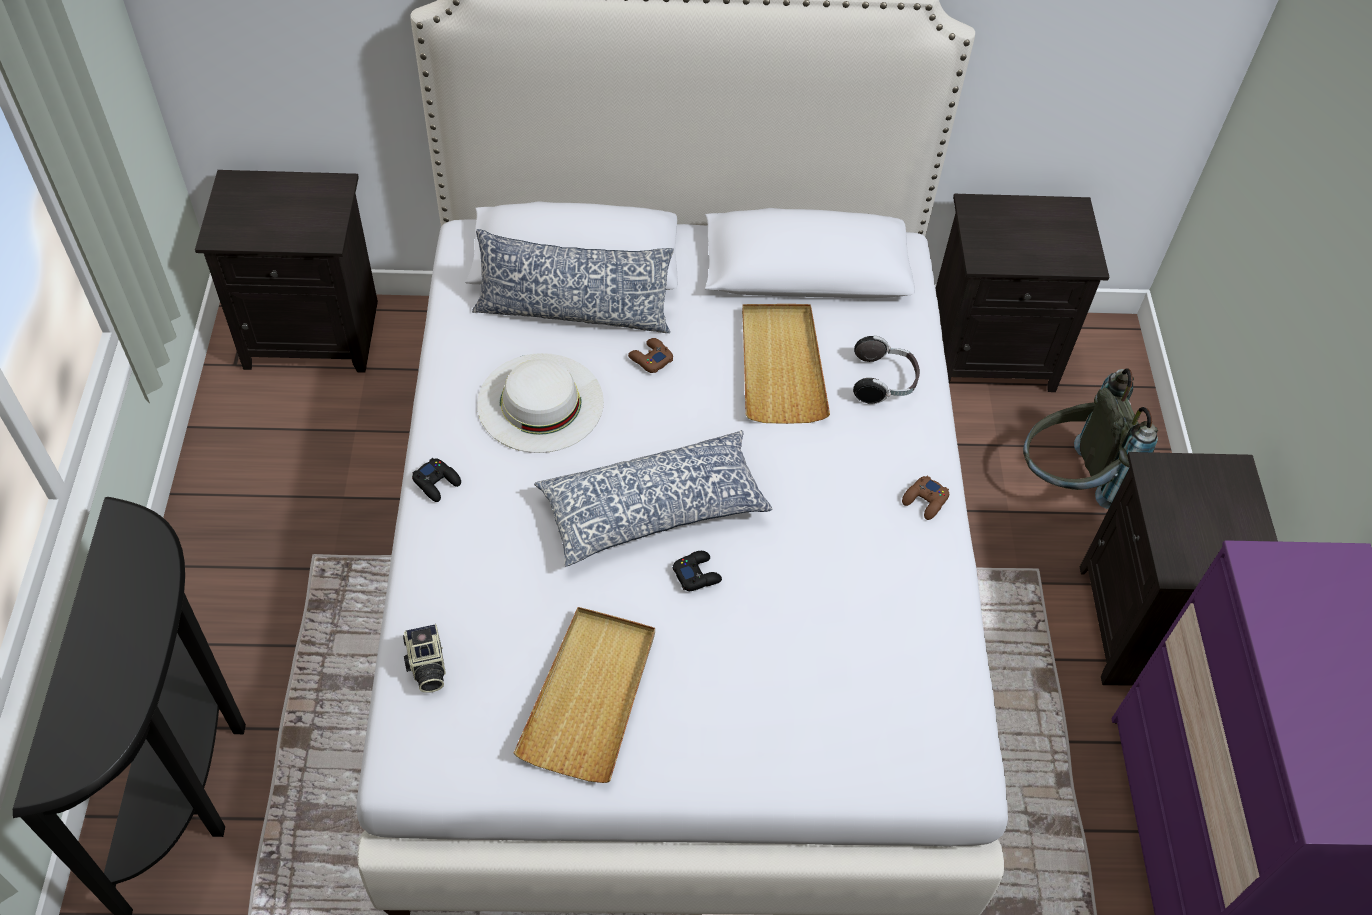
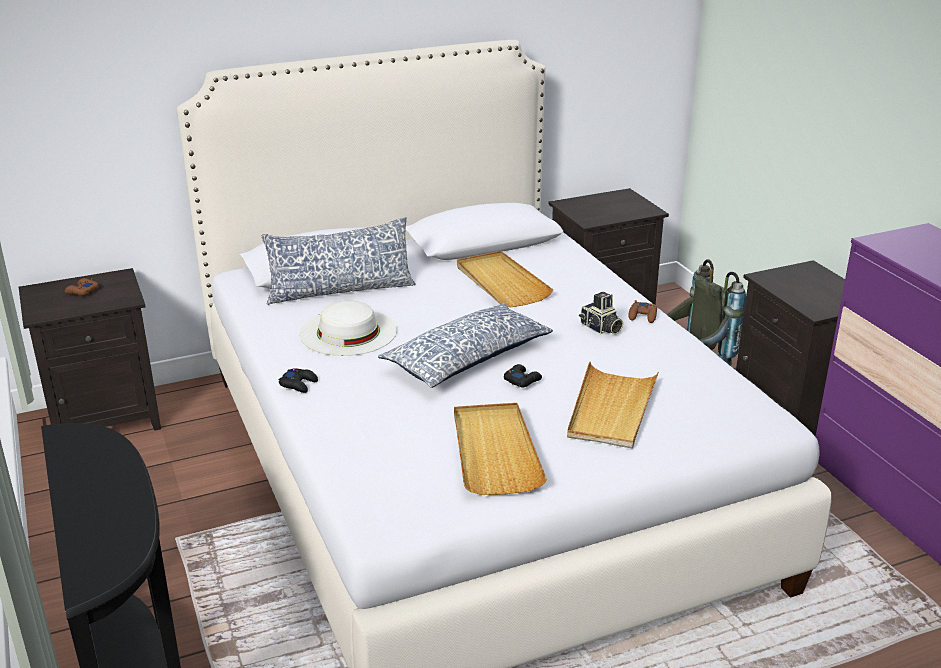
camera: 20 degrees left, 25 degrees down
(426, 666) = (358, 471): camera -> camera (600, 328)
(650, 359) = (411, 298): brown game controller -> brown game controller (82, 291)
(773, 670) = (611, 409): none -> beige tray
(883, 382) = (573, 275): headphones -> none

